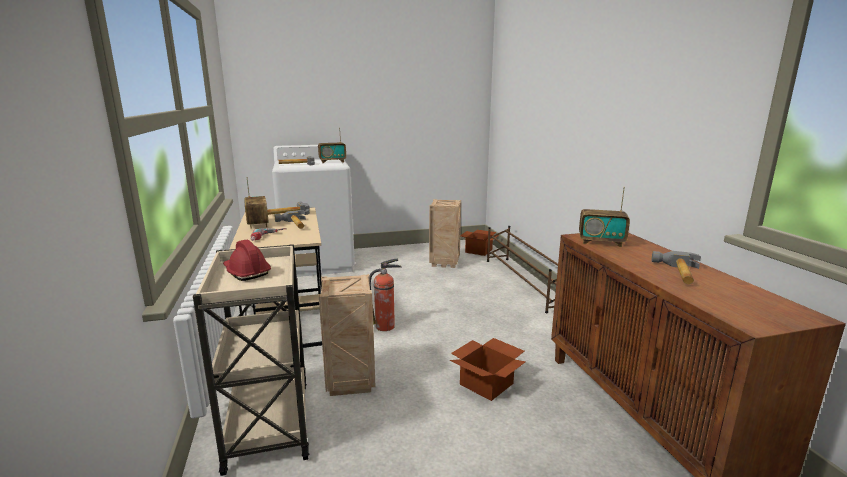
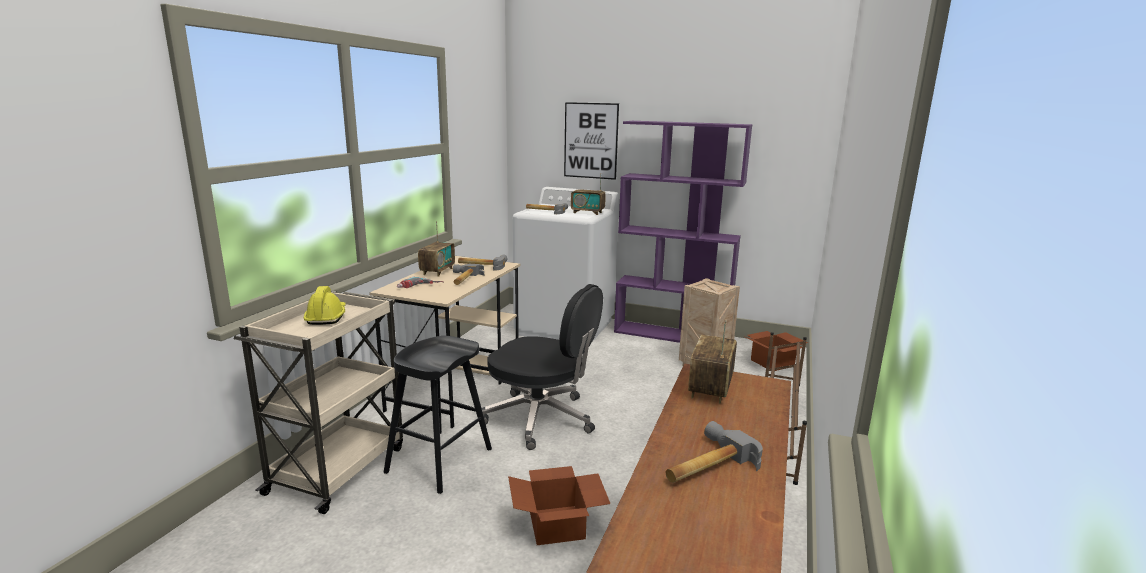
camera: 35 degrees right, 0 degrees up
(246, 272) = (326, 317): red hard hat -> yellow hard hat
(312, 103) = (591, 141): none -> picture
(349, 381) = (439, 460): crate -> black stool
(386, 326) = (541, 419): fire extinguisher -> black office chair
(400, 250) = (672, 335): none -> purple bookcase
(601, 242) = (710, 389): radio -> radio turned 60 degrees clockwise

